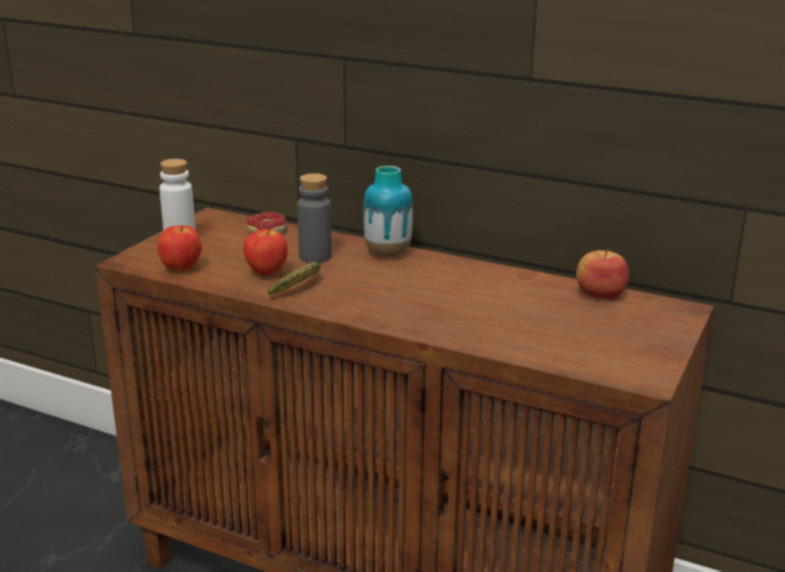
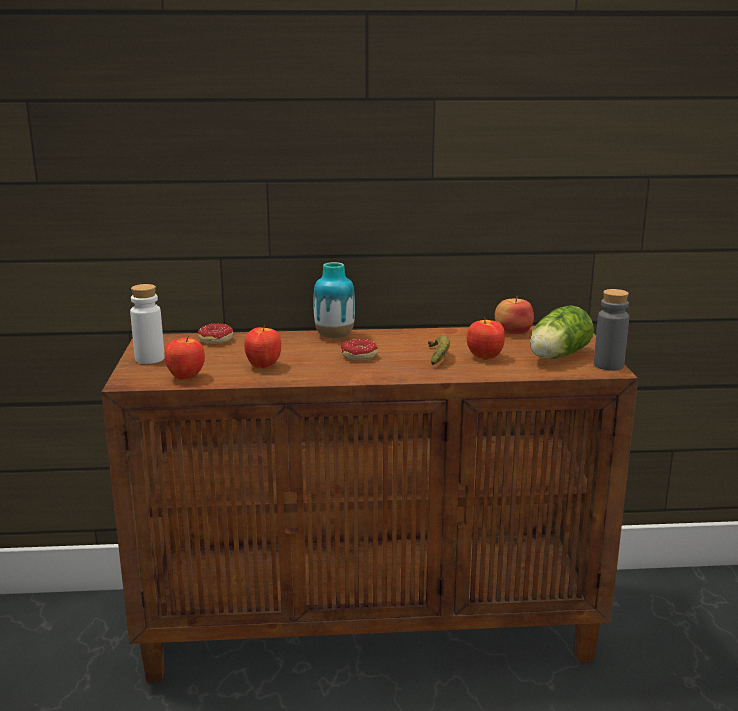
camera: 30 degrees left, 5 degrees down
(300, 287) = (303, 369): banana -> banana (438, 357)
(315, 257) = (283, 349): grey bottle -> grey bottle (608, 365)
(371, 287) = (356, 358): none -> donut
(513, 321) = (484, 357): none -> apple
(604, 342) = (556, 356): none -> lettuce

